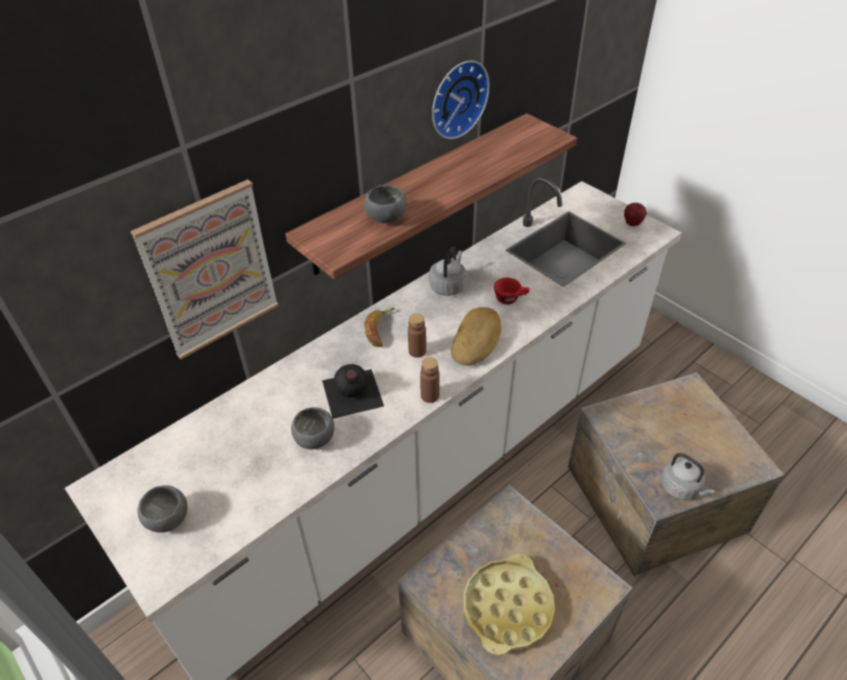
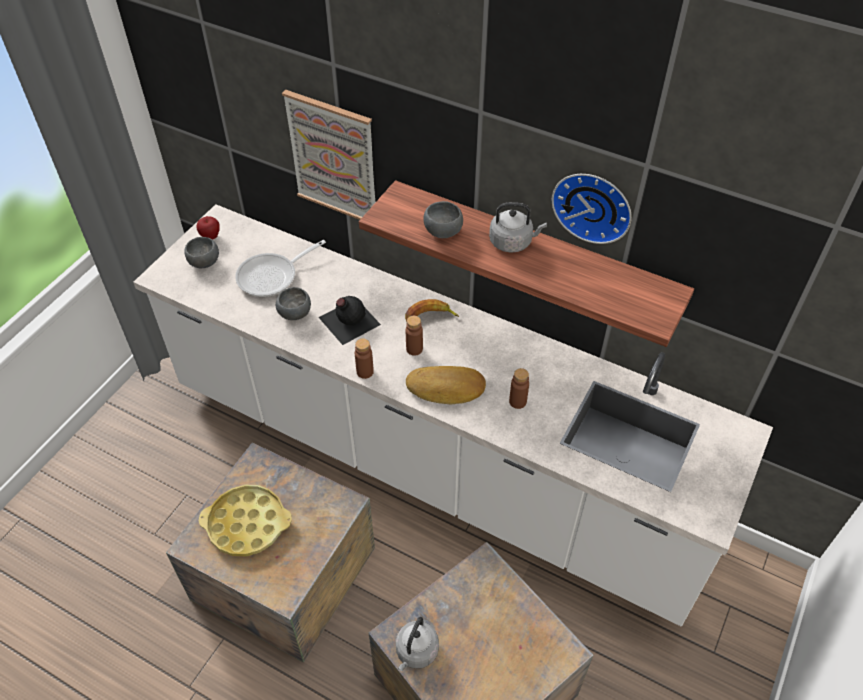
camera: 70 degrees right, 5 degrees up
(242, 449) = (272, 276): none -> frying pan
(448, 285) = (513, 348): grey kettle -> grey kettle (513, 242)
(510, 298) = (517, 401): red cup -> brown bottle
(632, 224) = (713, 493): apple -> apple (210, 237)

